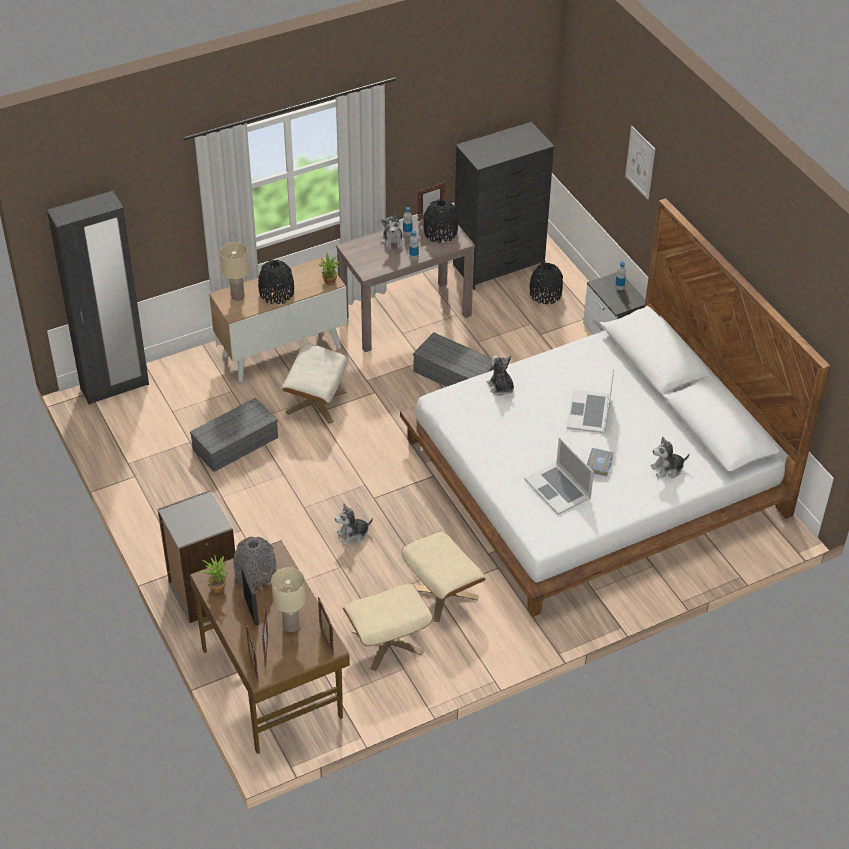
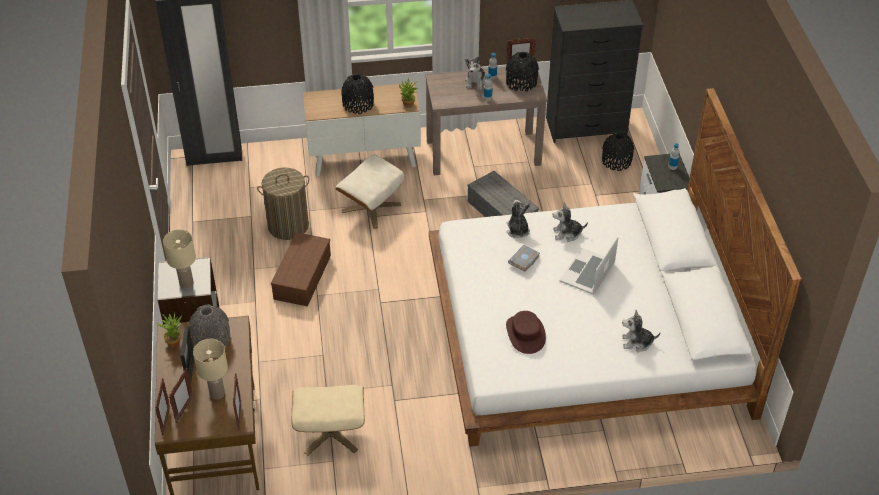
camera: 20 degrees right, 0 degrees up
(236, 442) = (288, 226): grey storage box -> laundry basket
(237, 296) = (324, 100): beige table lamp -> beige table lamp (186, 283)
(278, 491) = (302, 276): none -> brown storage box
(353, 534) = (347, 329): plush toy -> plush toy (567, 233)
(441, 593) = (398, 402): beige ottoman -> none
(558, 488) = (525, 334): laptop -> brown hat
(600, 464) = (575, 322): grey book -> grey book (524, 260)
(640, 162) = (703, 51): picture -> none

